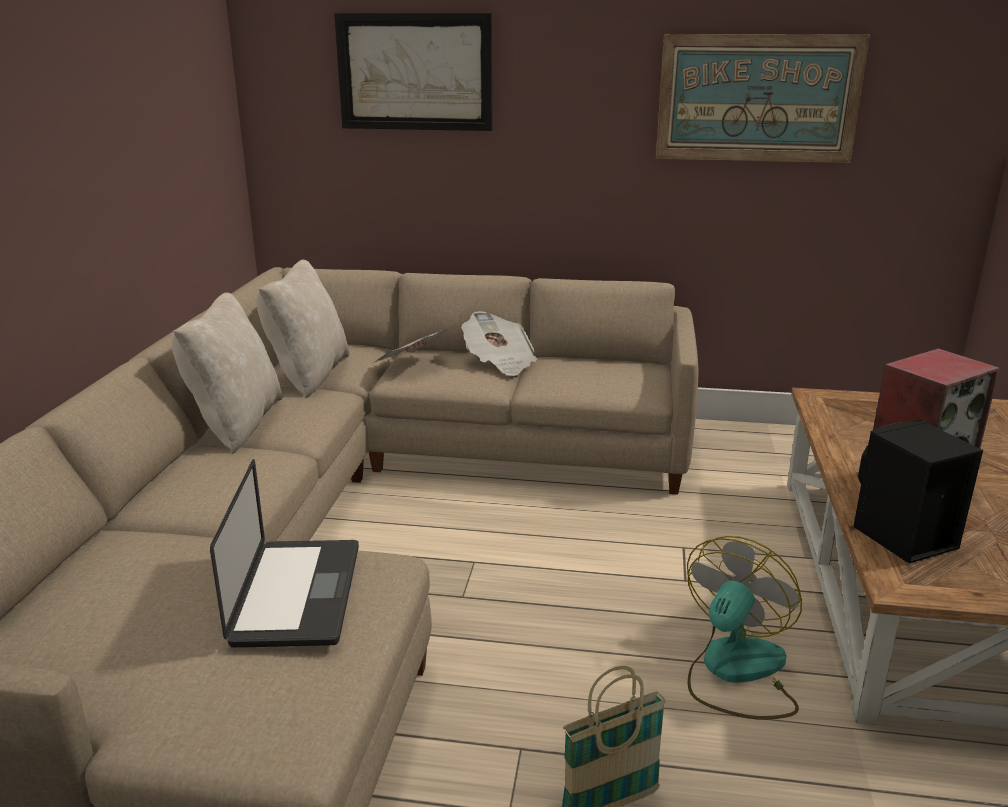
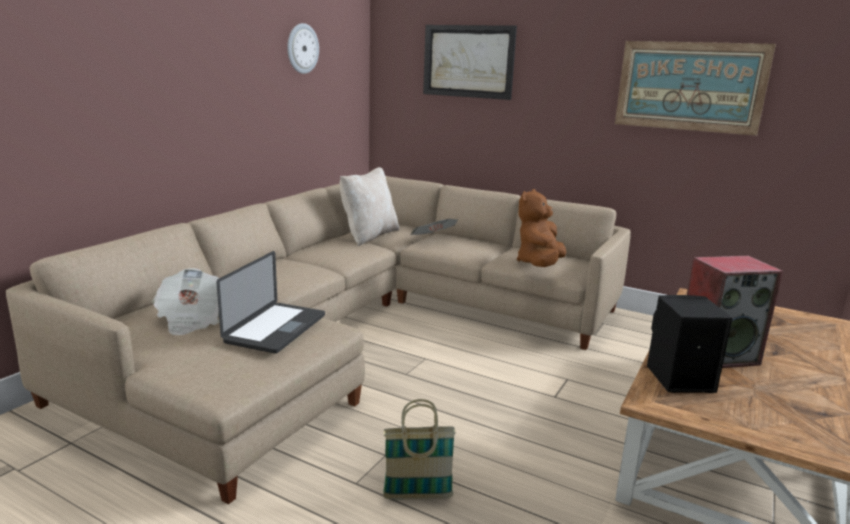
camera: 20 degrees right, 5 degrees down
(143, 69) = (302, 48): none -> wall clock
(236, 424) = (311, 252): beige pillow -> none
(499, 362) = (488, 246): newspaper -> newspaper (191, 319)
(594, 382) = (539, 264): none -> brown plush toy
(735, 672) = (551, 452): fan -> none

